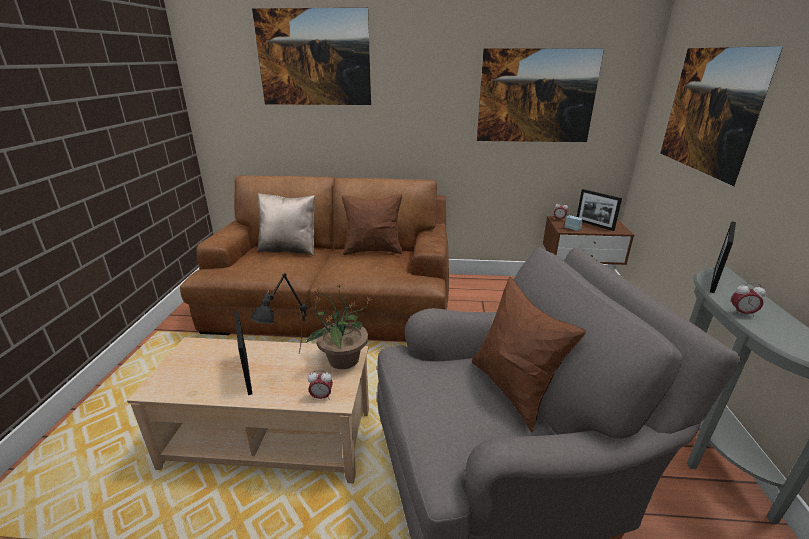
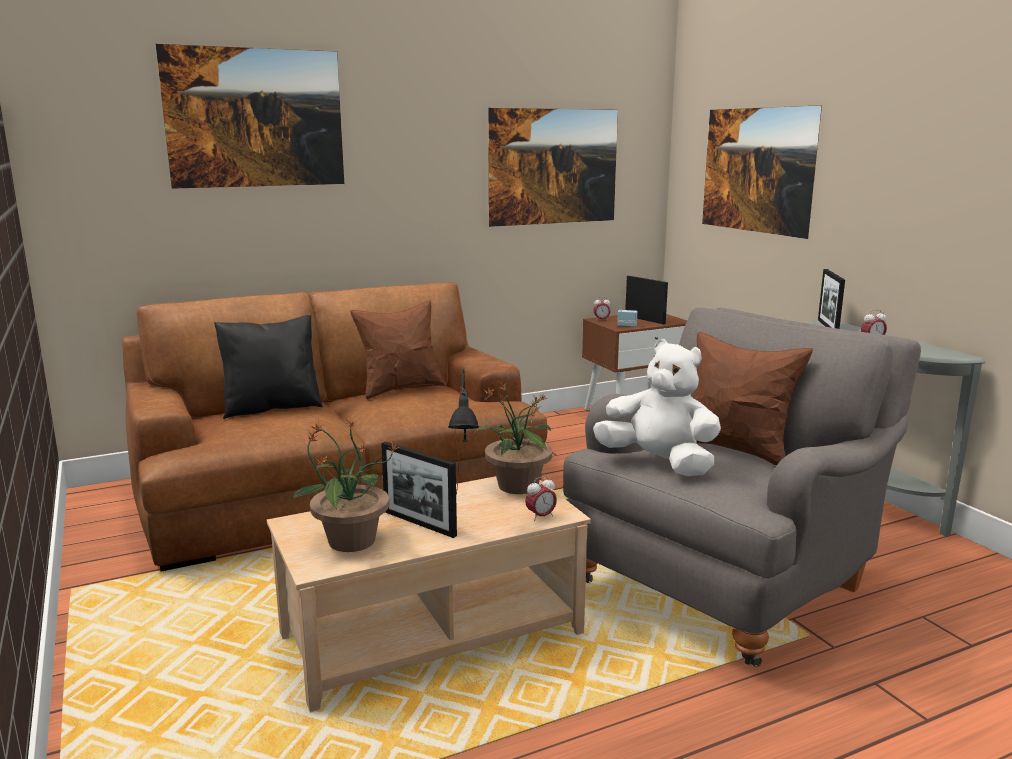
camera: 30 degrees left, 10 degrees down
(195, 373) = (350, 541): none -> potted plant
(289, 249) = (272, 408): beige pillow -> black pillow
(424, 386) = (659, 463): none -> white plush toy
(594, 225) = (644, 319): picture frame -> picture frame turned 150 degrees counterclockwise

